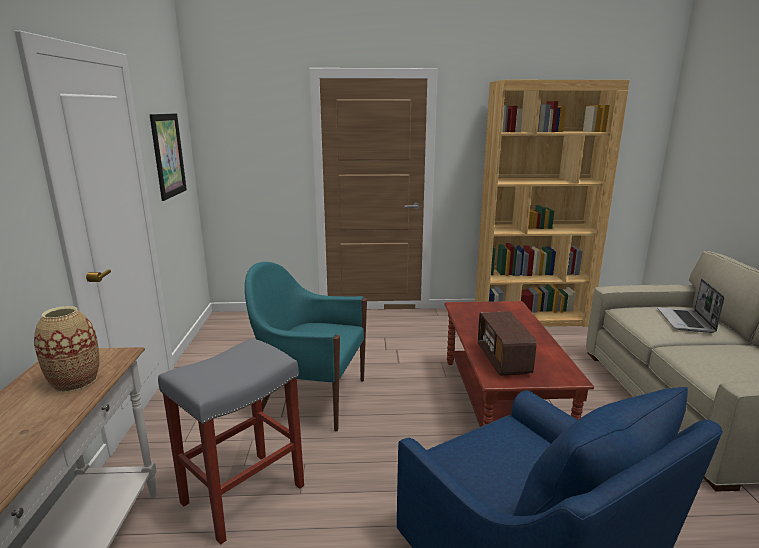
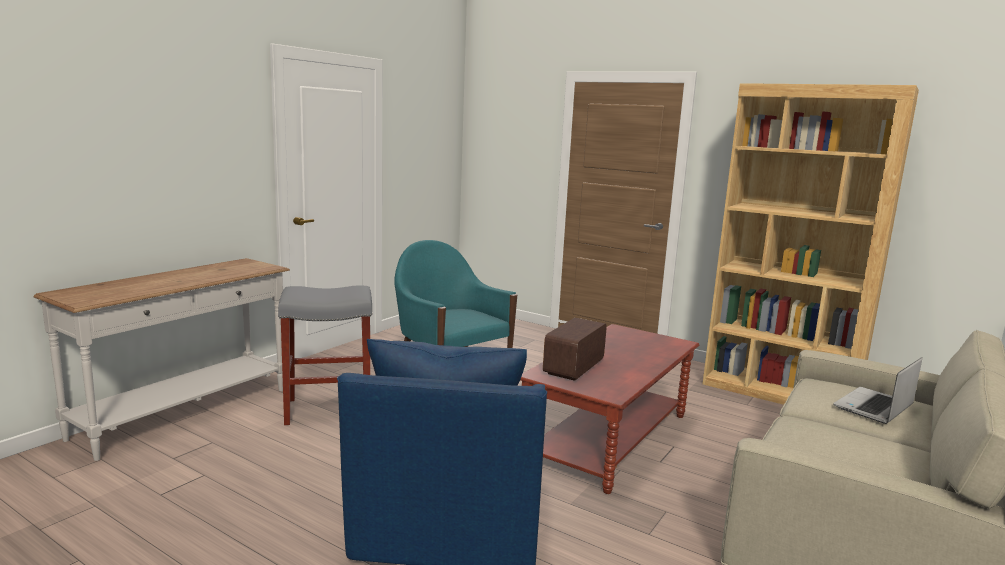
camera: 35 degrees right, 5 degrees down
(75, 381) = (230, 271): vase -> none
(168, 155) = (421, 146): picture -> none

